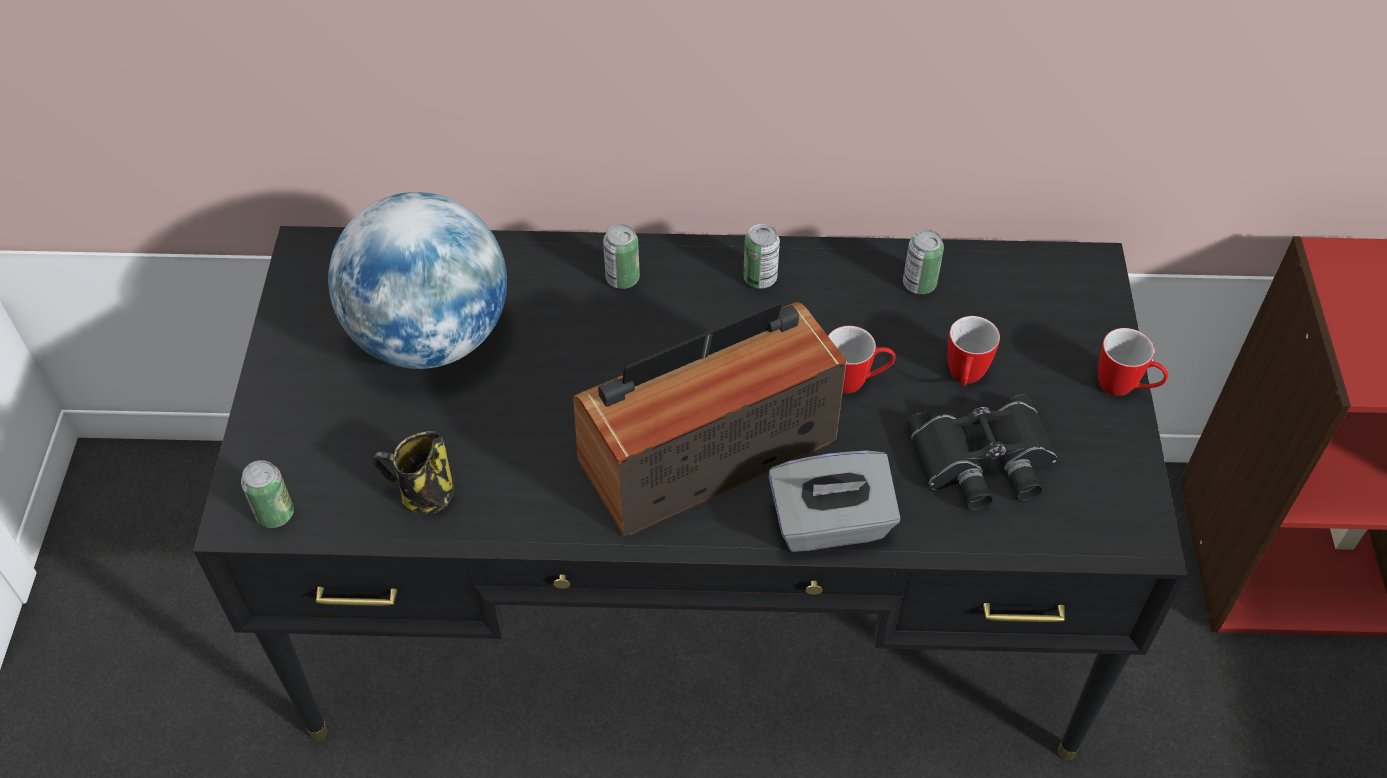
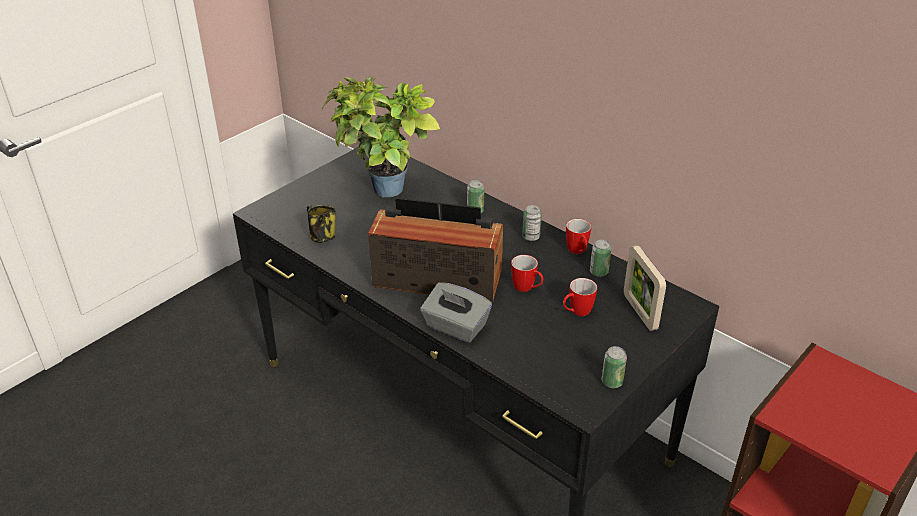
camera: 40 degrees right, 15 degrees down
(275, 514) = (268, 216): can -> can (612, 382)
(431, 337) = (382, 194): globe -> potted plant
(983, 462) = (547, 343): black binoculars -> none
(1041, 320) = (639, 312): none -> picture frame
(1124, 388) = (649, 355): mug -> mug (578, 252)

